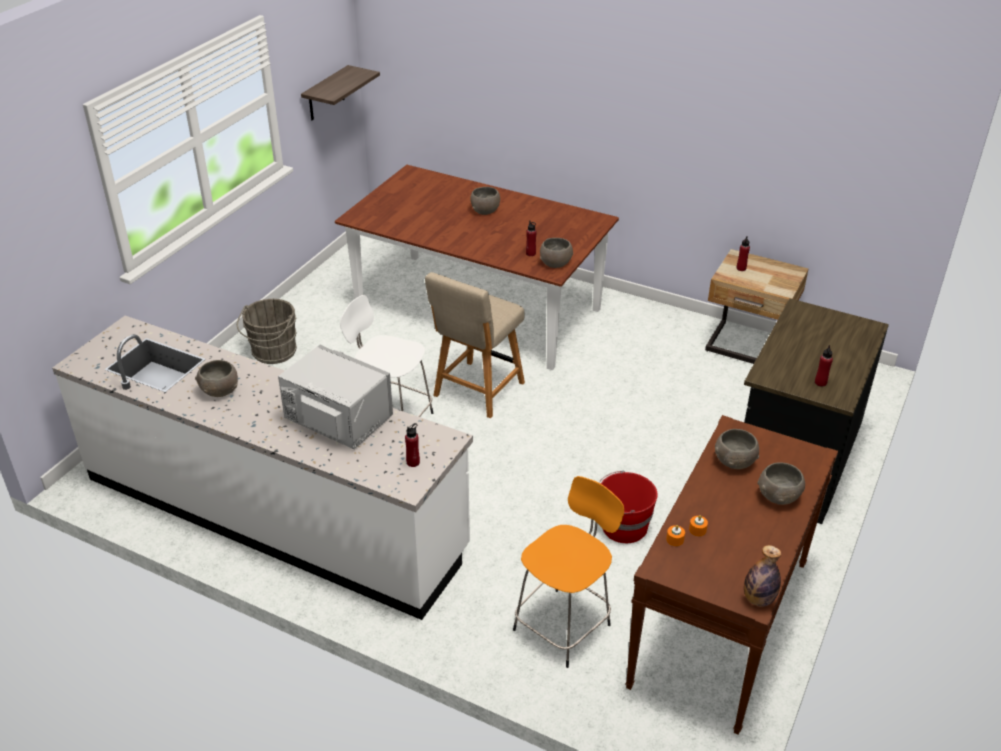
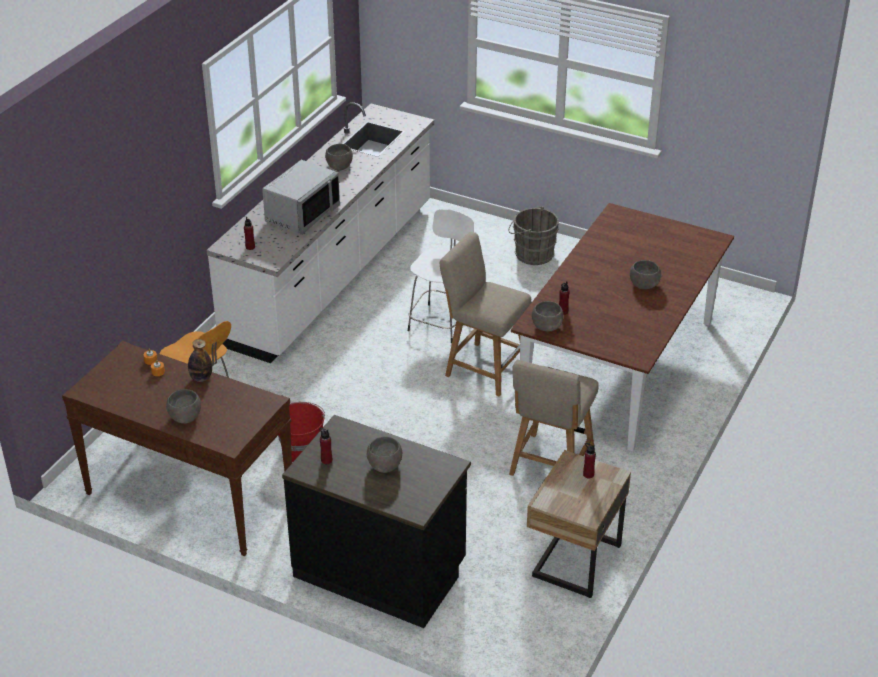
camera: 90 degrees right, 0 degrees up
(326, 94) = (737, 130): shelf -> none
(626, 355) = (550, 465): none -> beige chair
(734, 462) = (229, 398): grey bowl -> grey bowl (384, 465)
(758, 599) = (85, 393): bottle -> bottle (201, 378)

